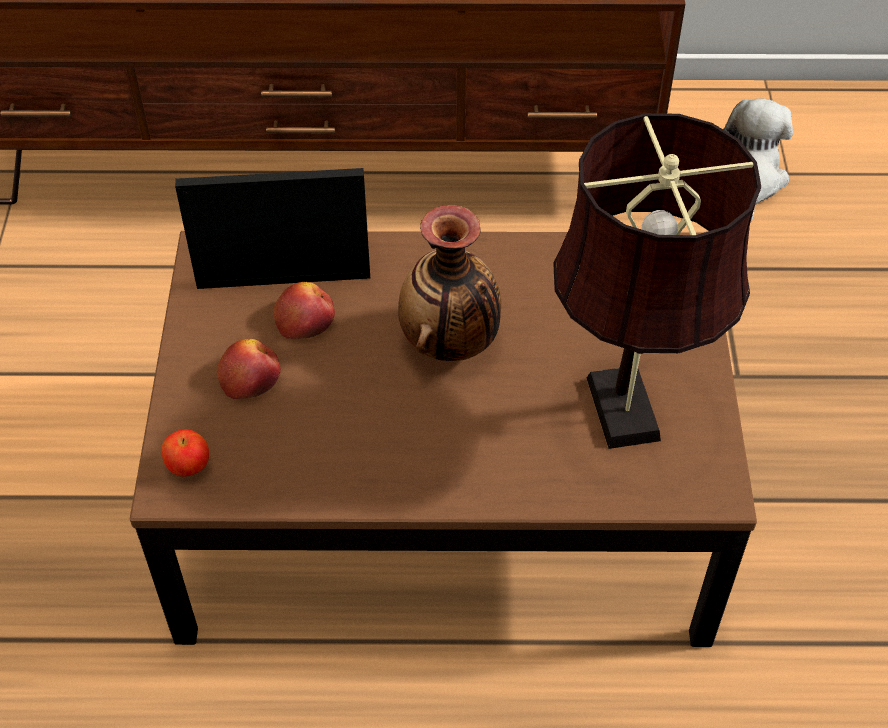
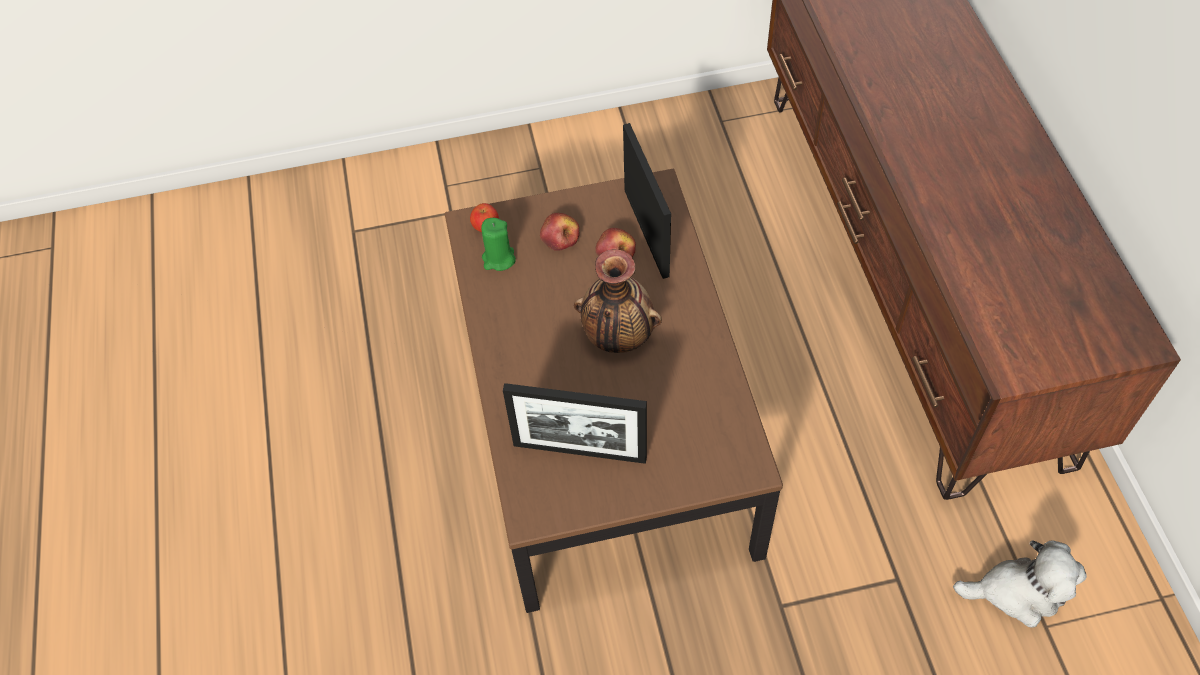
camera: 80 degrees right, 5 degrees up
(259, 459) = (498, 259): none -> green candle
(625, 417) = (579, 451): brown table lamp -> picture frame

